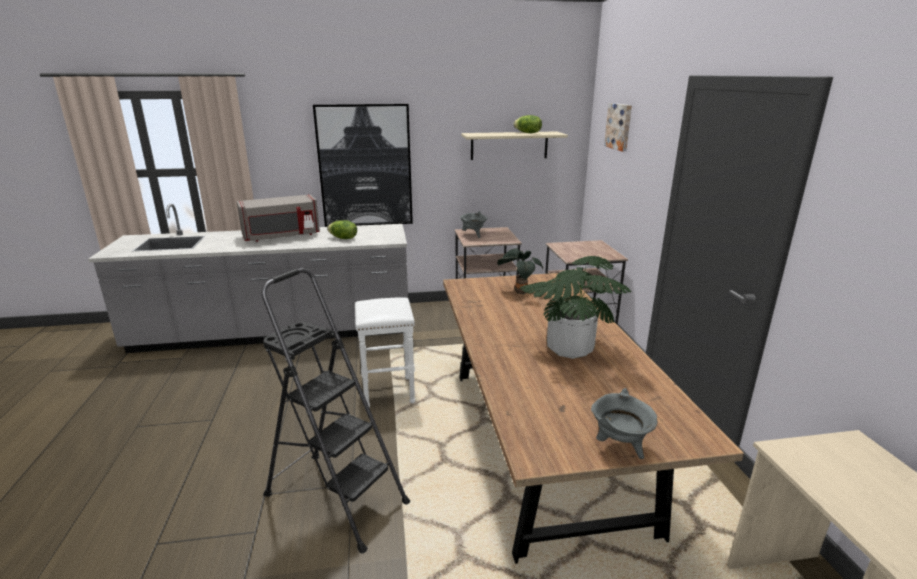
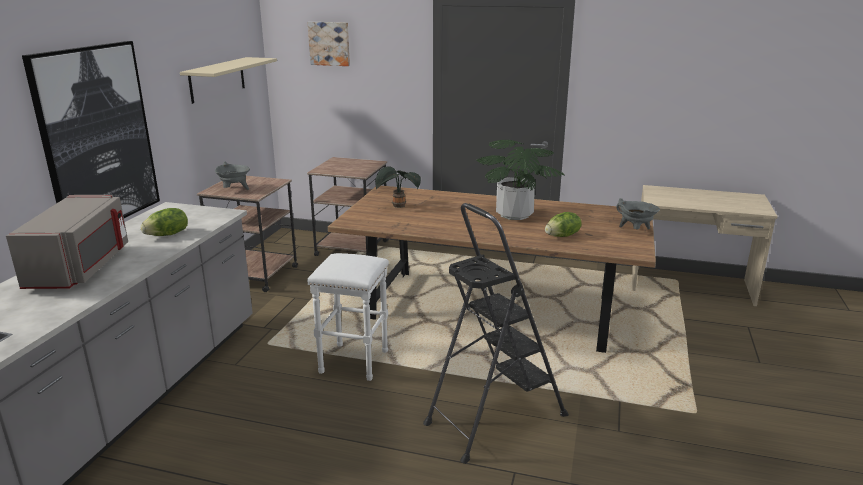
camera: 65 degrees left, 0 degrees up
(527, 133) = (239, 62): lettuce -> lettuce (562, 236)

